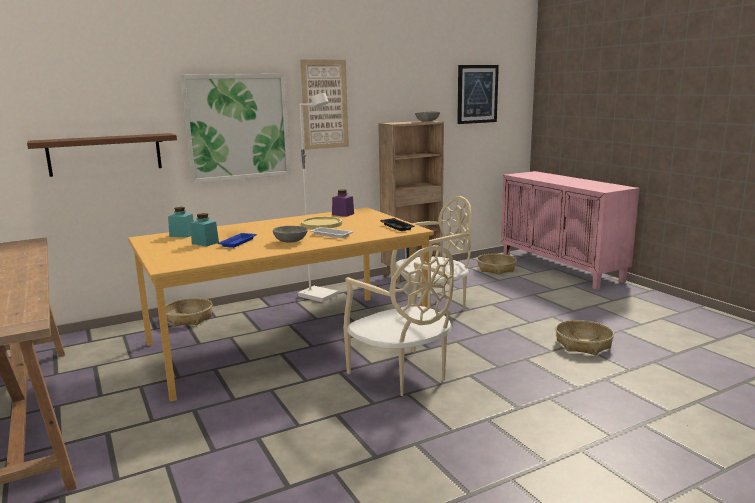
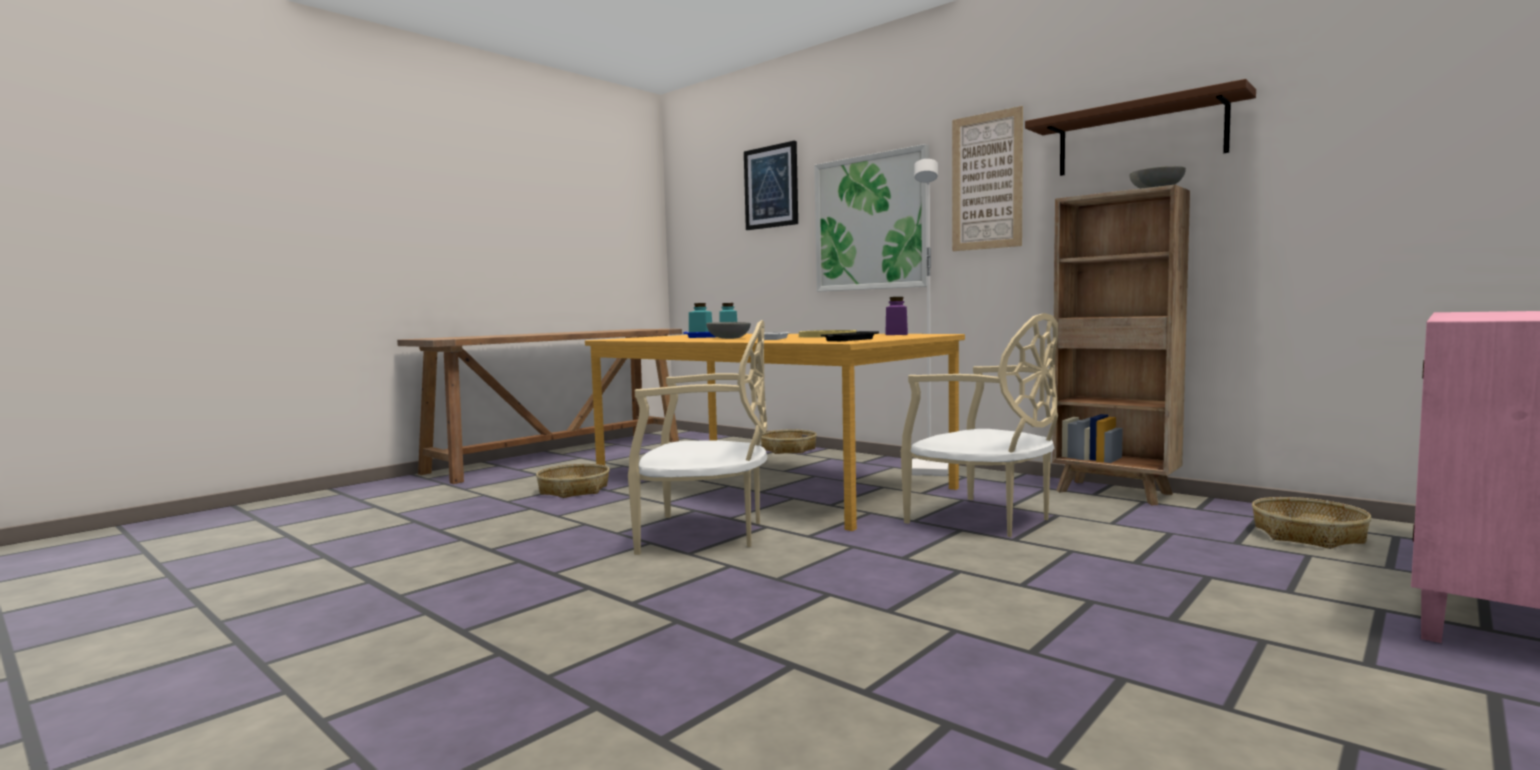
camera: 70 degrees right, 10 degrees down
(105, 154) = (754, 257): brown shelf -> brown shelf (1139, 137)
(402, 375) = (705, 534): beige chair -> beige chair turned 120 degrees counterclockwise
(477, 94) = (1355, 118): picture -> picture (771, 187)
(583, 344) = (960, 637): basket -> basket (574, 490)

